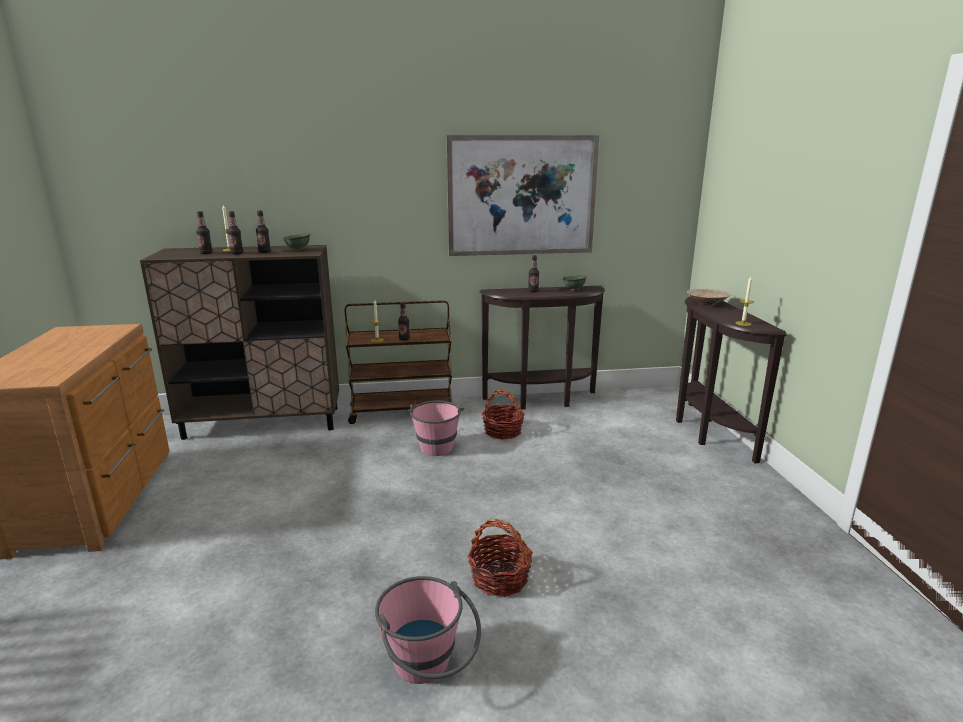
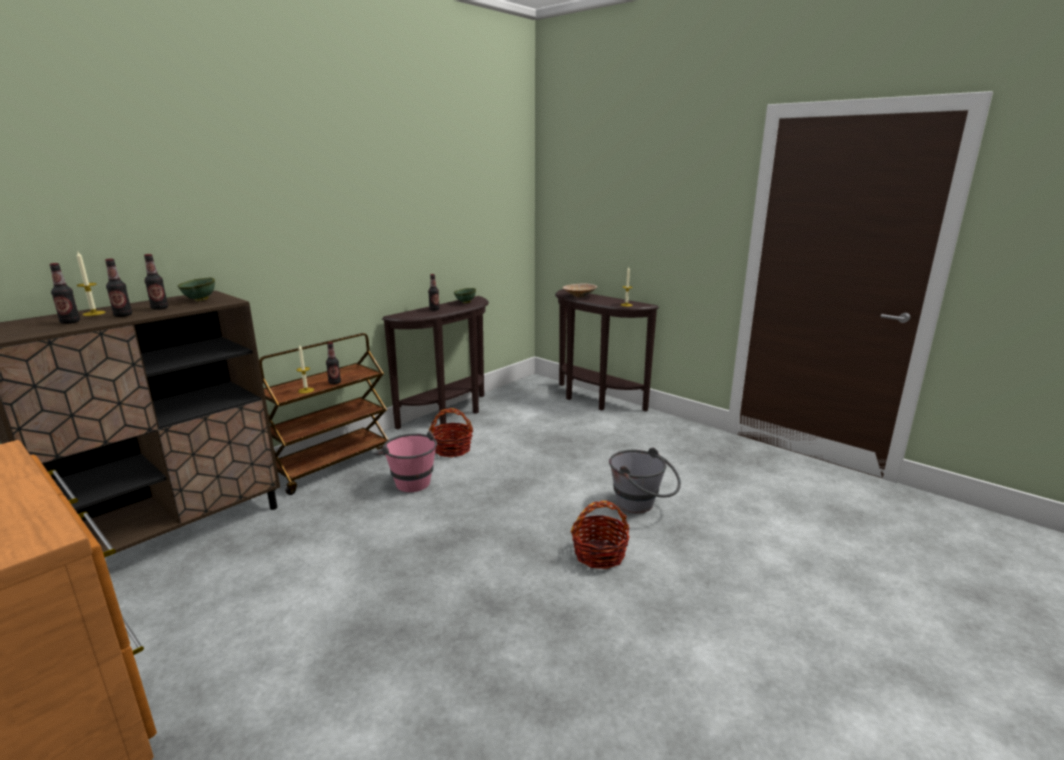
camera: 40 degrees left, 0 degrees up
(428, 669) = (638, 638): pink bucket -> none
(522, 196) = (409, 217): picture -> none
(606, 556) = (642, 506): none -> grey bucket

